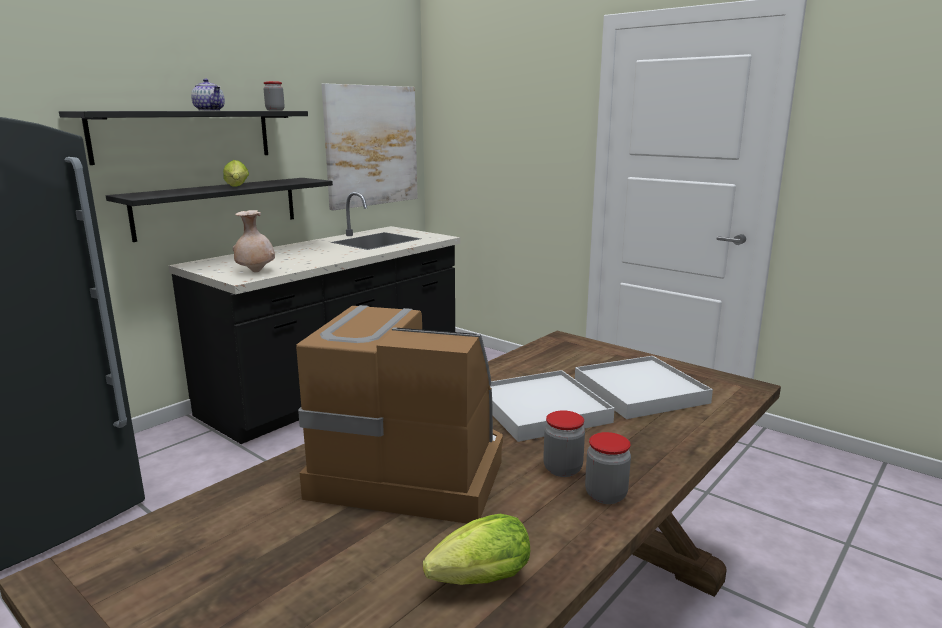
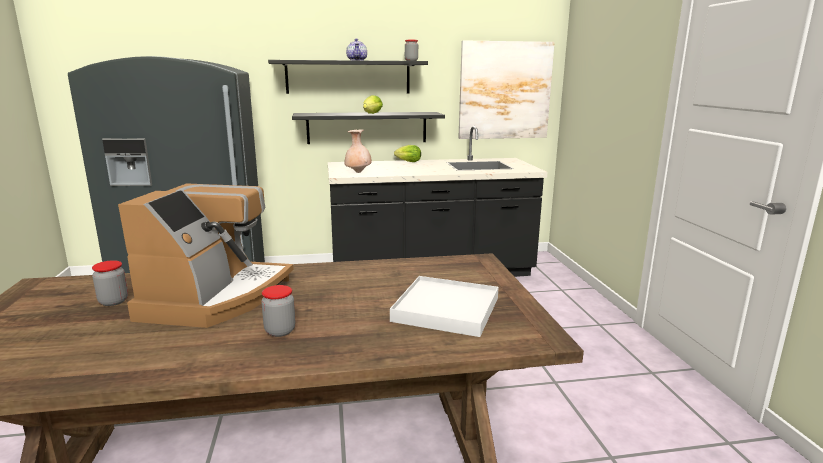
camera: 40 degrees right, 0 degrees up
(409, 468) = (216, 297): coffee machine -> coffee machine turned 45 degrees clockwise
(476, 582) = (115, 359): lettuce -> lettuce (407, 162)
(541, 409) = (353, 296): white tray -> none
(605, 495) = (265, 354): jar -> jar (113, 301)

